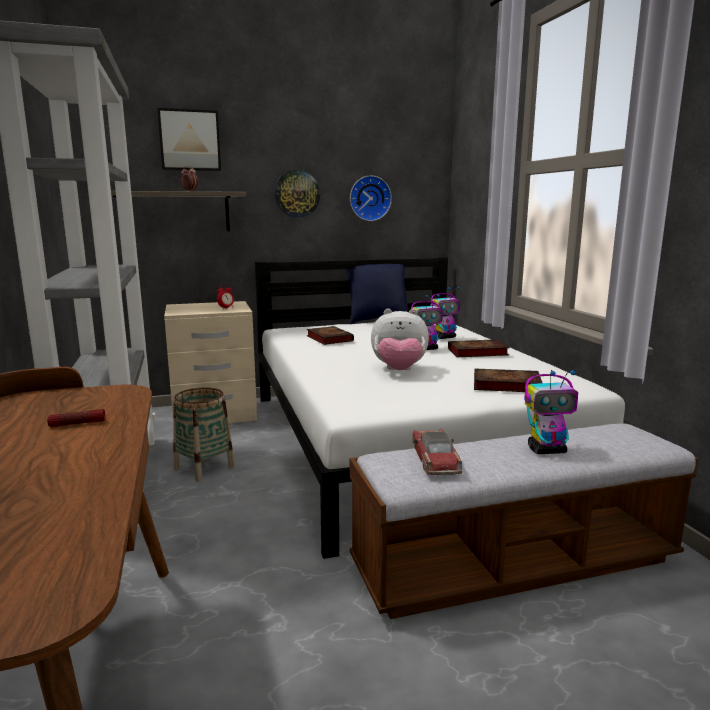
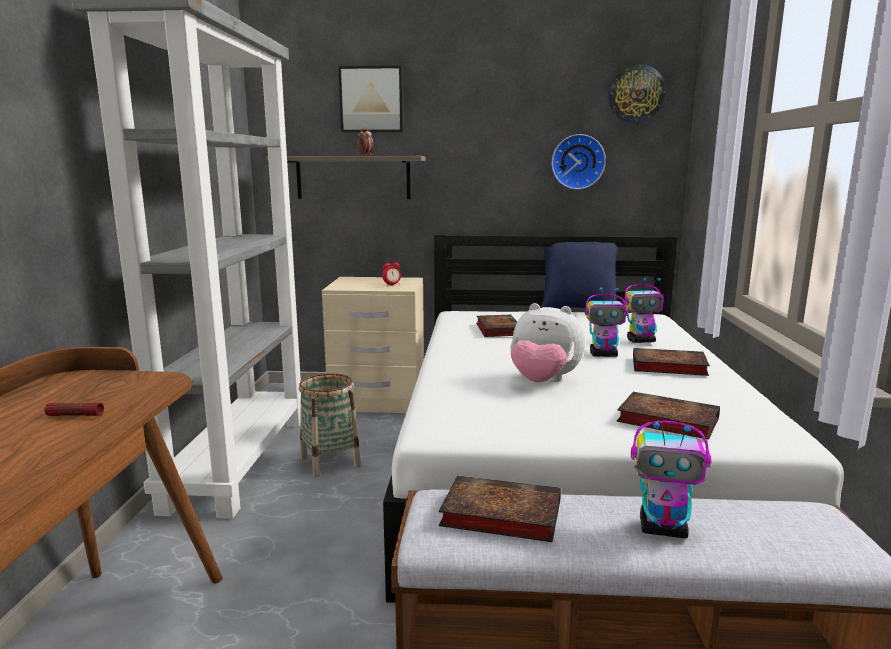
camera: 20 degrees right, 0 degrees up
(297, 194) = (488, 157): wall clock -> wall clock (636, 93)
(435, 460) = (498, 514): toy car -> book

